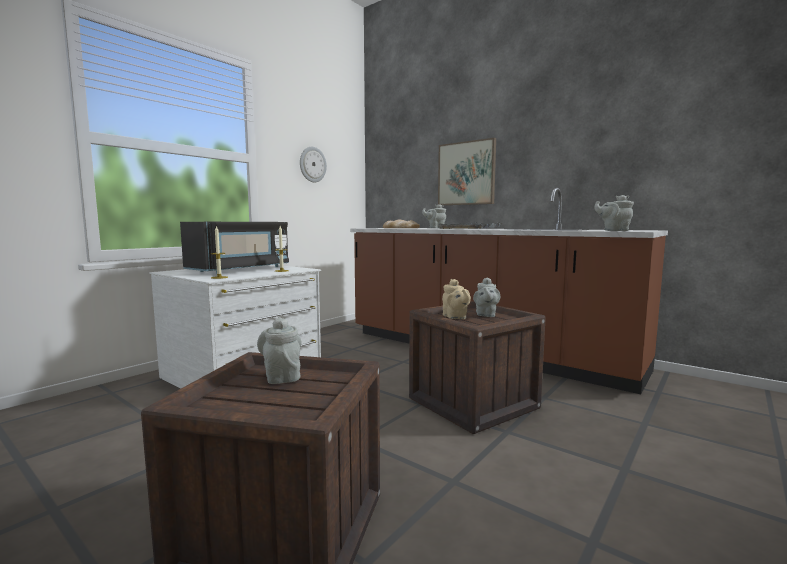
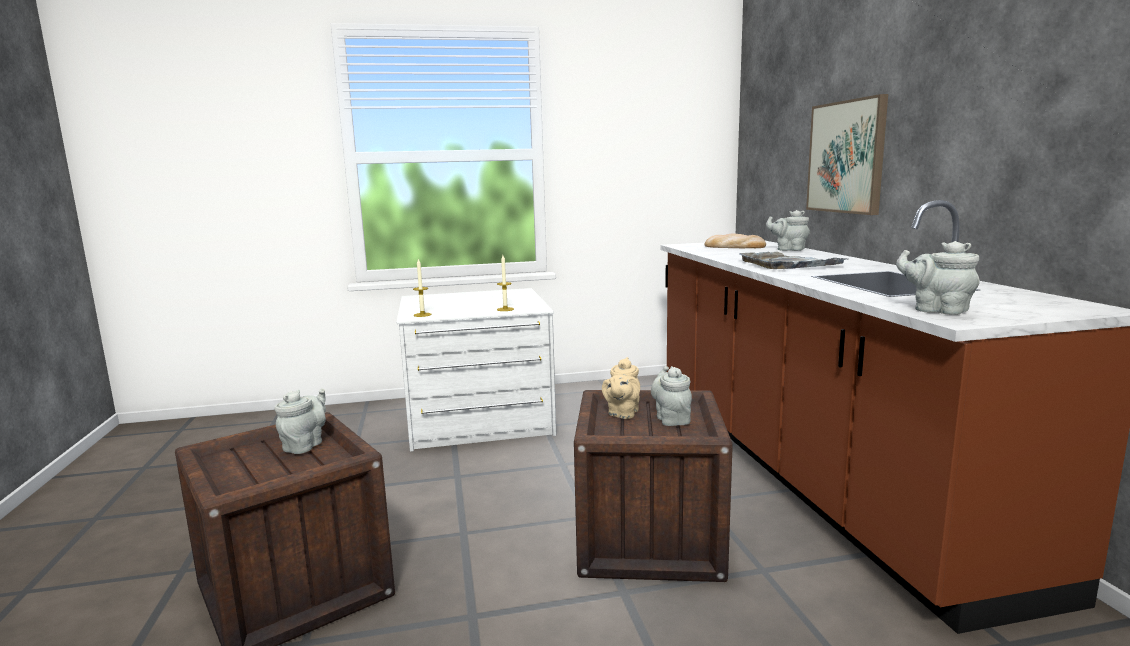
camera: 40 degrees right, 5 degrees up
(241, 269) = (478, 301): black microwave -> none
(312, 164) = (634, 149): wall clock -> none
(485, 315) = (671, 419): grey teapot -> grey teapot turned 120 degrees clockwise

